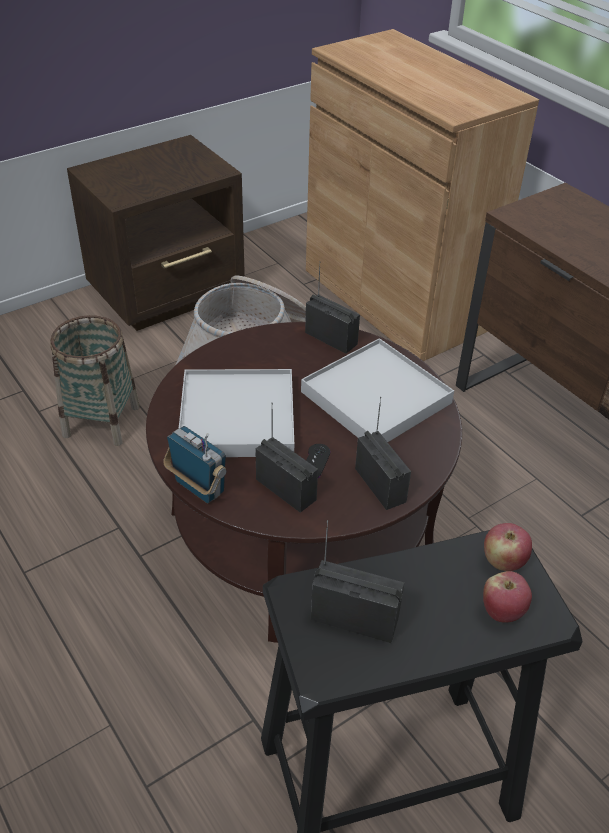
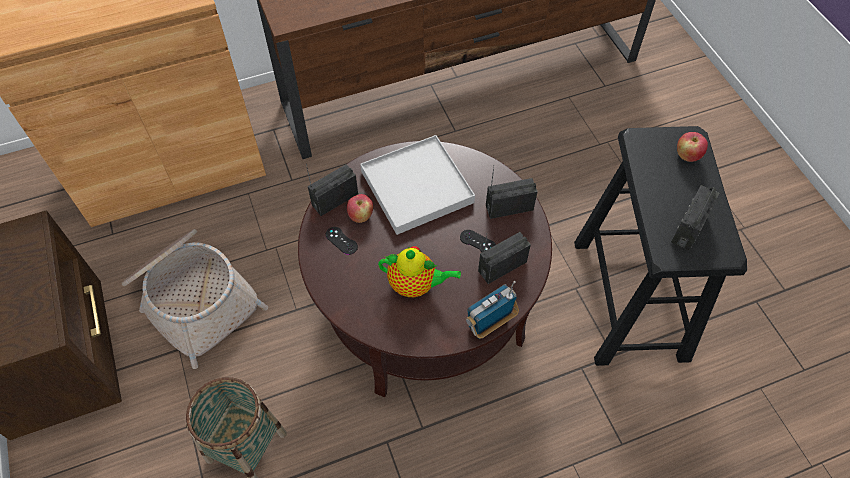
camera: 75 degrees left, 15 degrees up
(237, 417) = (415, 285): white tray -> teapot
(278, 352) = (341, 240): none -> black game controller
(503, 562) = (651, 144): apple -> apple (360, 216)

